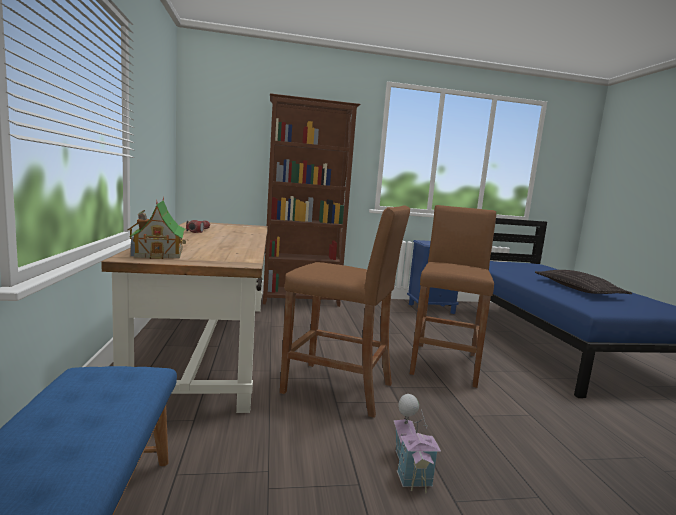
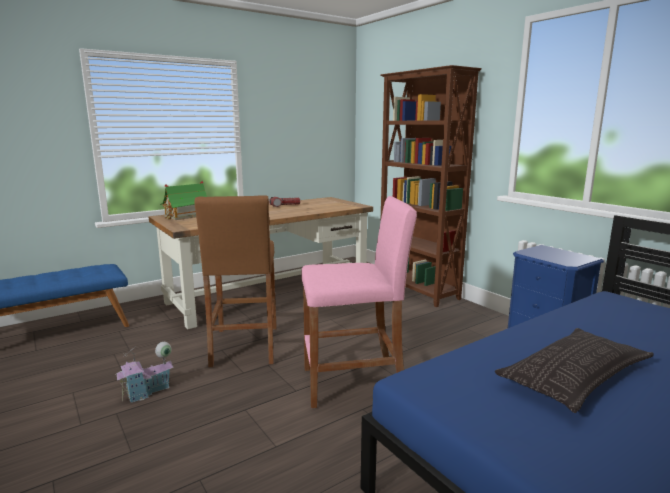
camera: 65 degrees right, 5 degrees up
(445, 363) = (354, 383): brown stool -> pink stool

